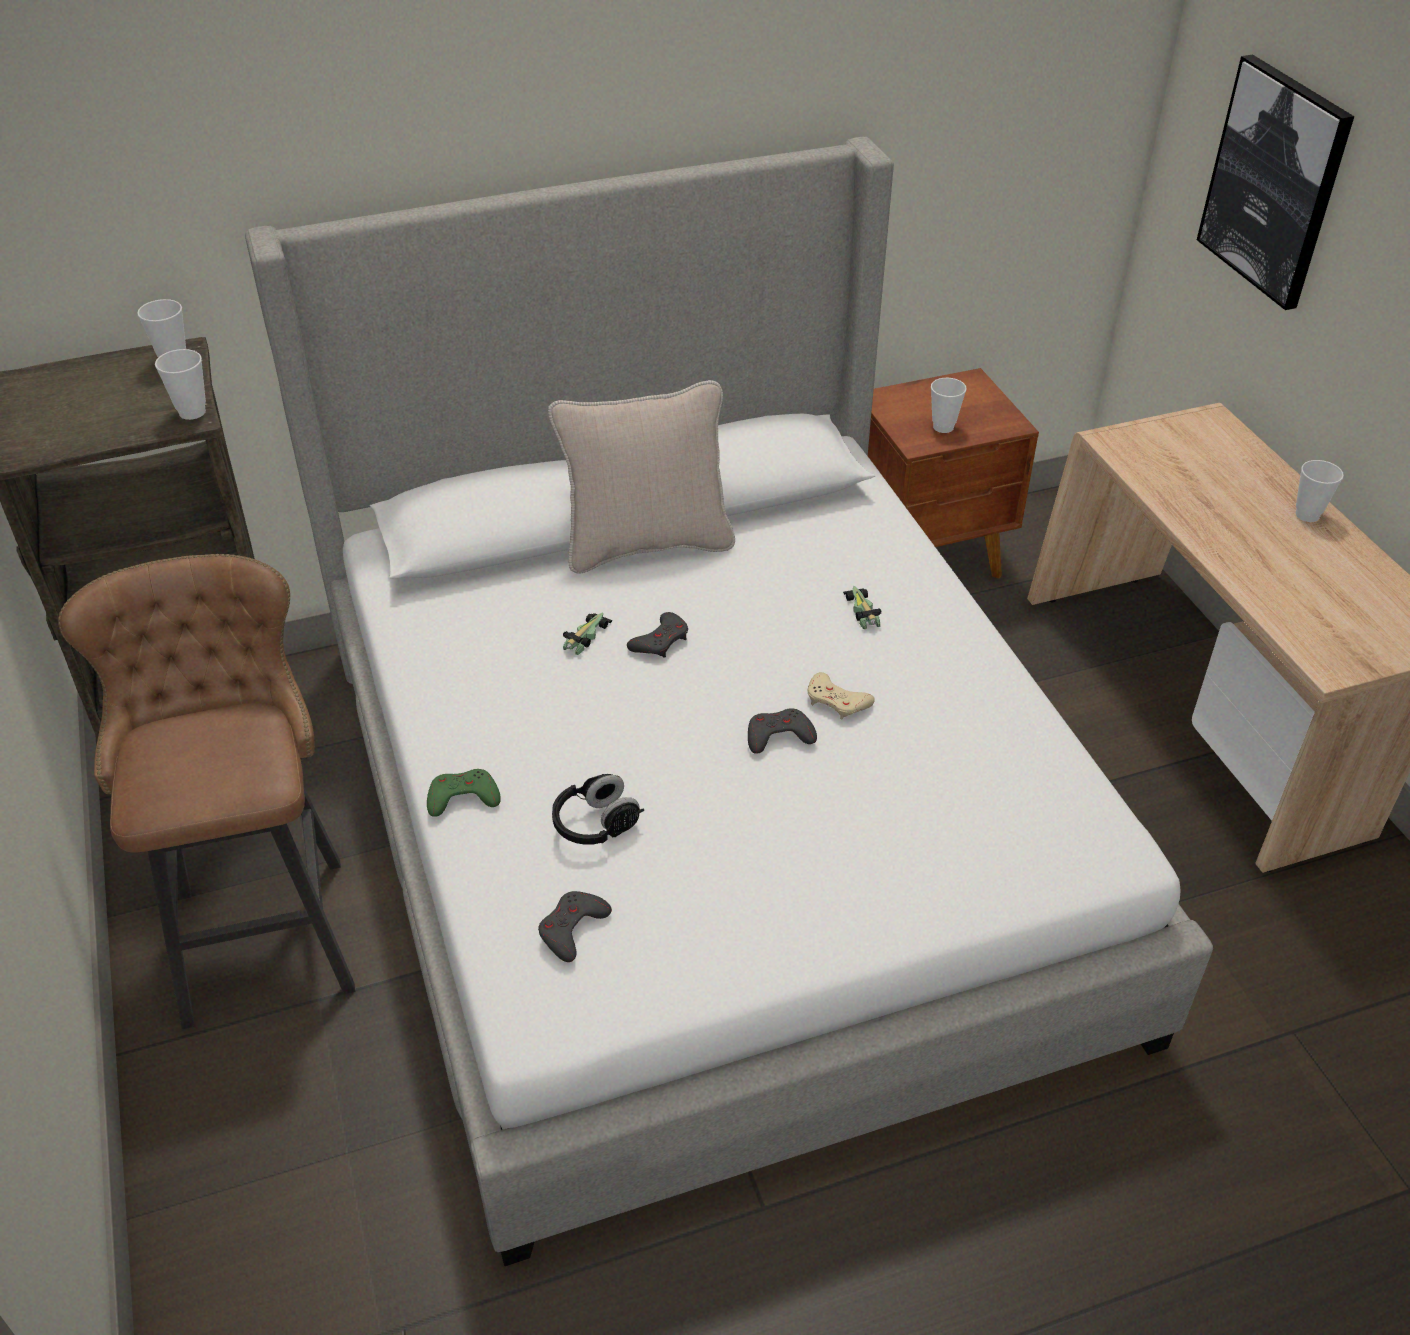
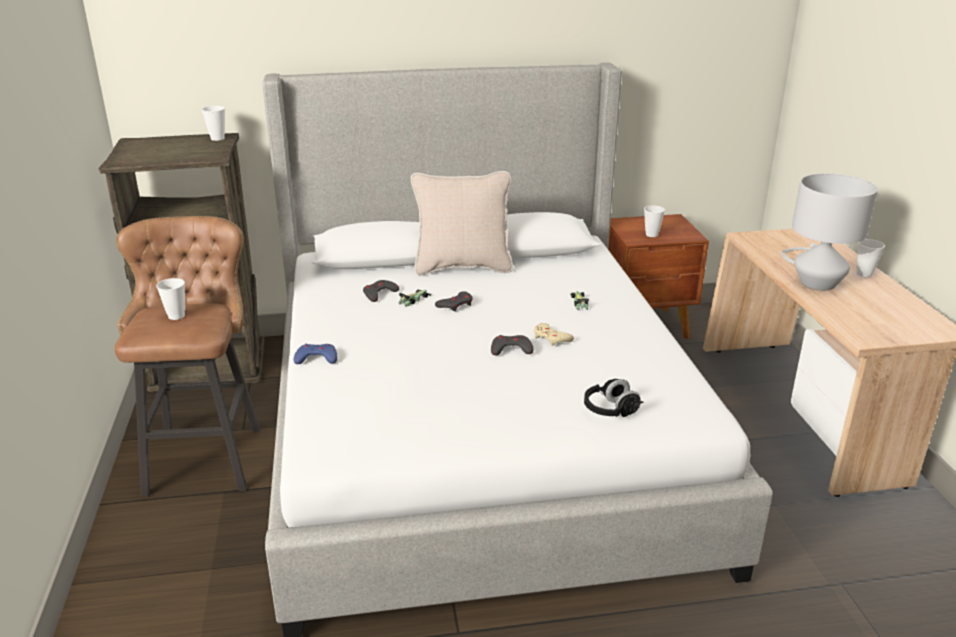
camera: 10 degrees right, 15 degrees down
(192, 412) = (217, 154): cup -> cup (176, 316)
(463, 797) = (316, 358): green game controller -> blue game controller
(572, 929) = (355, 418): grey game controller -> grey game controller (379, 294)
(596, 825) = (387, 375): black headphones -> black headphones (610, 410)
(1230, 520) = (813, 272): none -> grey table lamp
(1274, 182) = (845, 90): picture -> none

